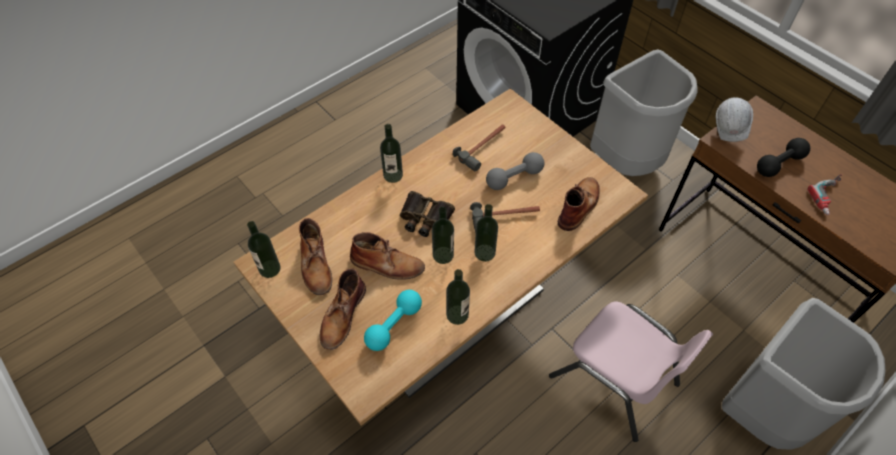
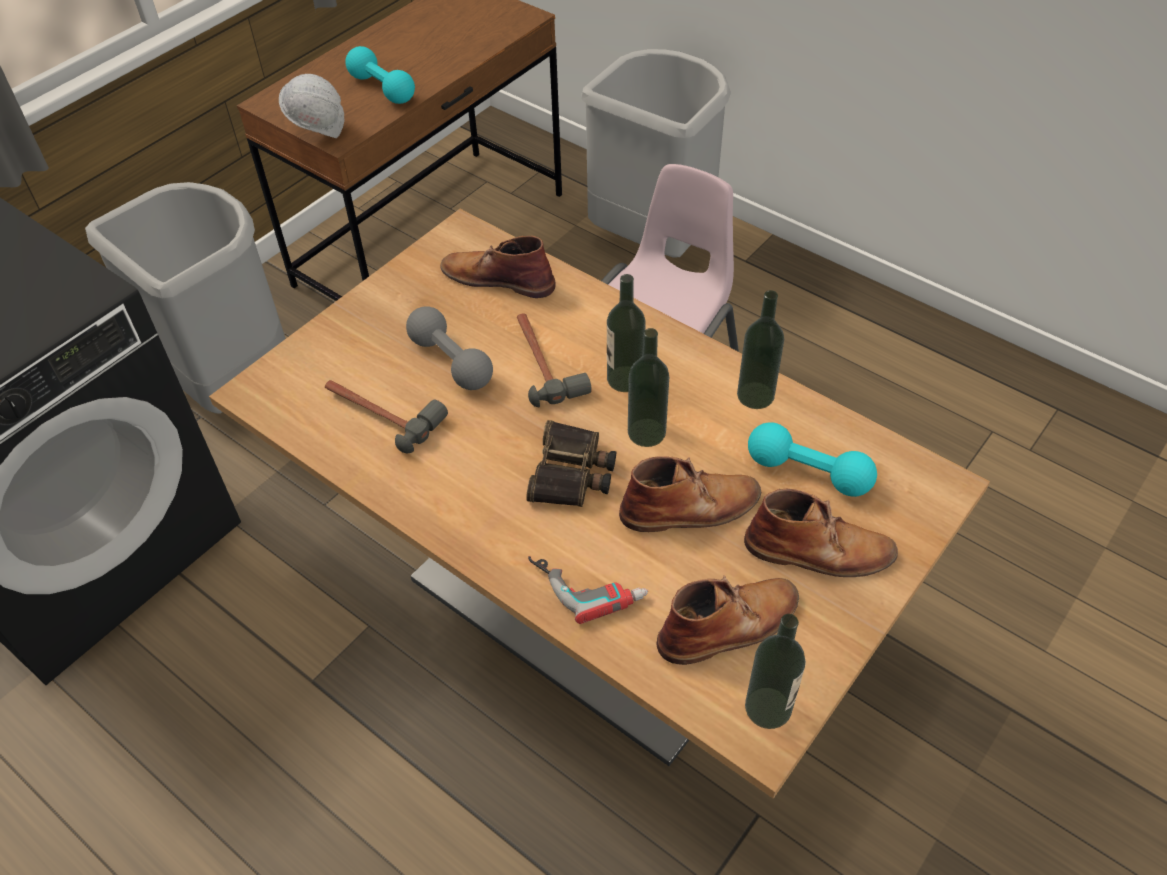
camera: 100 degrees left, 5 degrees down
(388, 264) = (691, 507): brown boot -> brown boot turned 75 degrees clockwise
(393, 175) = (475, 545): bottle -> none
(779, 164) = (382, 88): black dumbbell -> turquoise dumbbell
(831, 197) = (436, 51): power drill -> power drill (588, 582)

